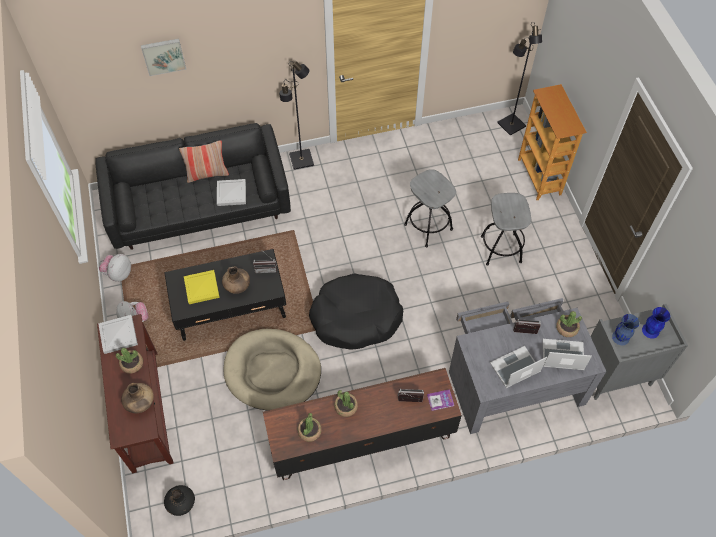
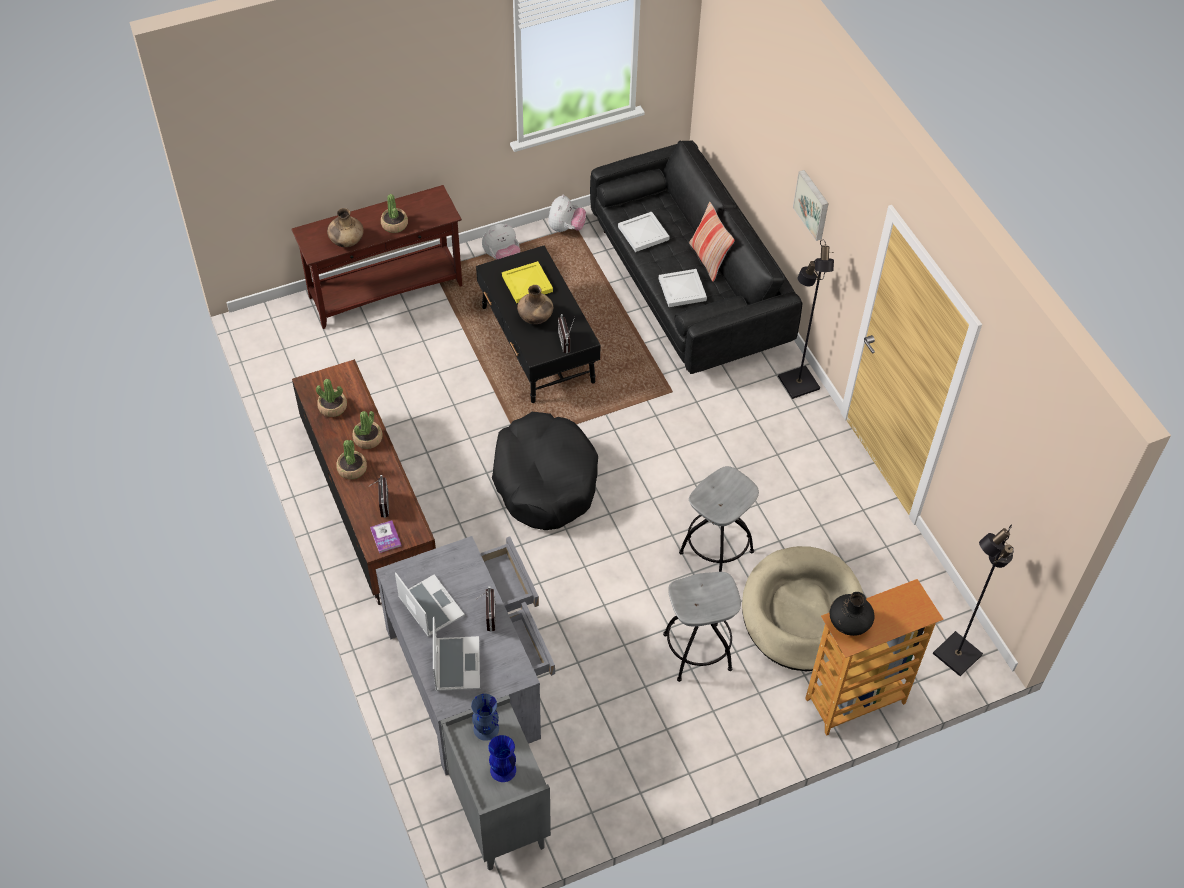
camera: 80 degrees right, 5 degrees down
(118, 274) = (566, 228): plush toy -> plush toy turned 90 degrees clockwise
(118, 335) = (429, 205): white tray -> white tray (642, 233)
(163, 56) = (769, 103): picture -> picture (813, 204)
(181, 504) = (275, 345): black vase -> black vase (848, 623)
(272, 371) = (452, 402): beige dog bed -> beige dog bed (802, 612)
(567, 328) = (502, 669): potted plant -> potted plant (352, 469)

